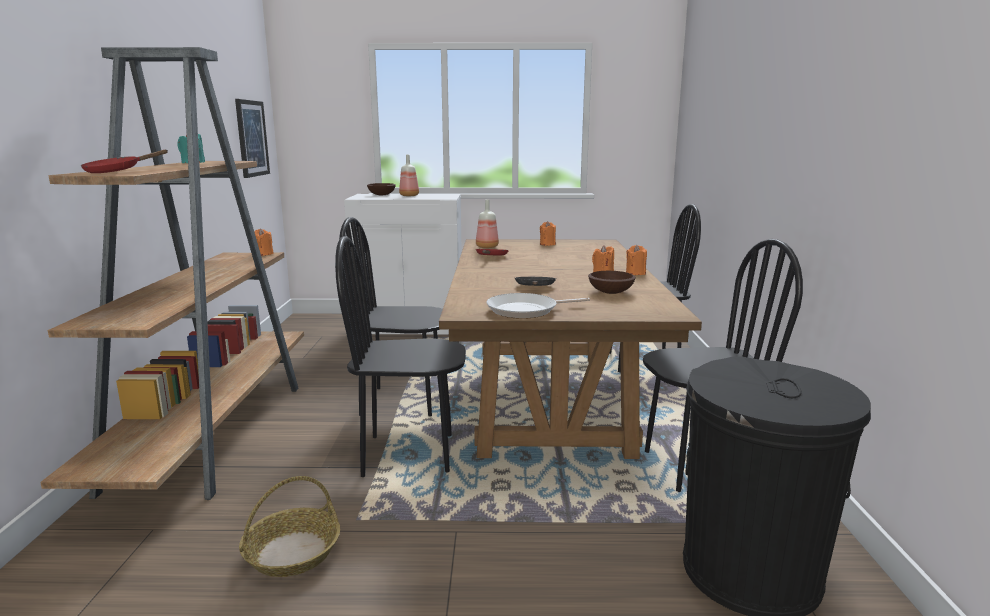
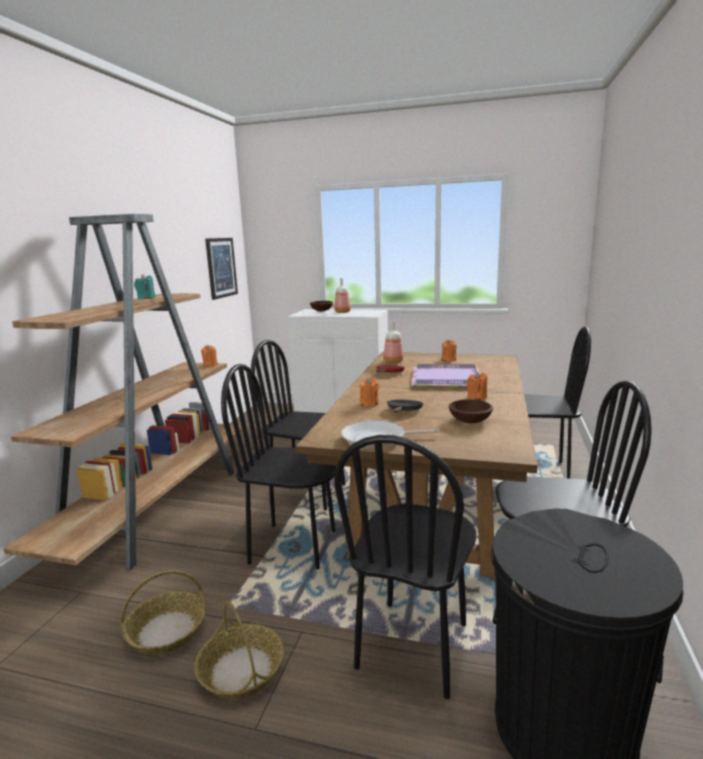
camera: 15 degrees right, 0 degrees up
(118, 171) = (65, 315): red frying pan -> none
(403, 575) = (241, 670): none -> basket
(557, 260) = (445, 379): none -> purple tray
(582, 527) = (413, 646): none -> black chair
(635, 273) = (509, 398): orange candle -> orange candle (369, 403)

